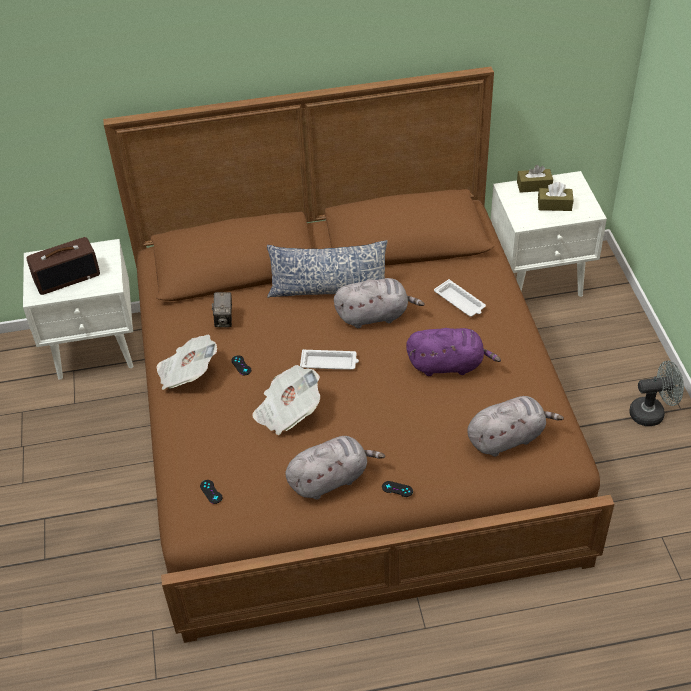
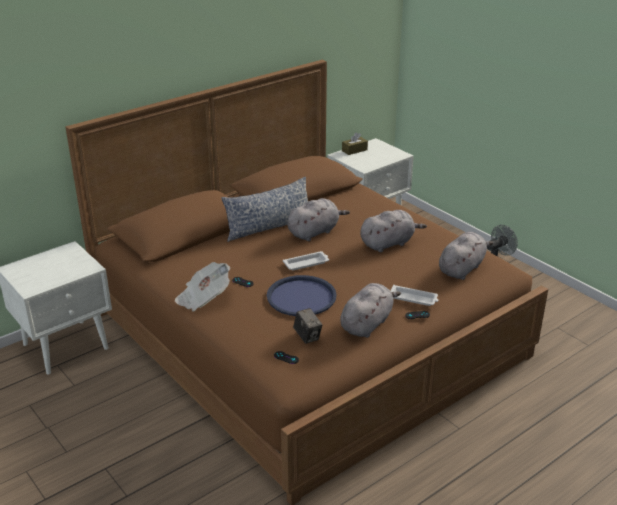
camera: 30 degrees left, 15 degrees down
(67, 277) = (49, 272): radio -> none
(224, 320) = (206, 261): camera -> camera (307, 336)
(287, 412) = (301, 297): newspaper -> blue tray
(448, 365) = (388, 243): purple plush toy -> grey plush toy
(460, 302) = (365, 211): white tray -> white tray (414, 298)
(554, 205) = (376, 156): brown tissue box -> none

